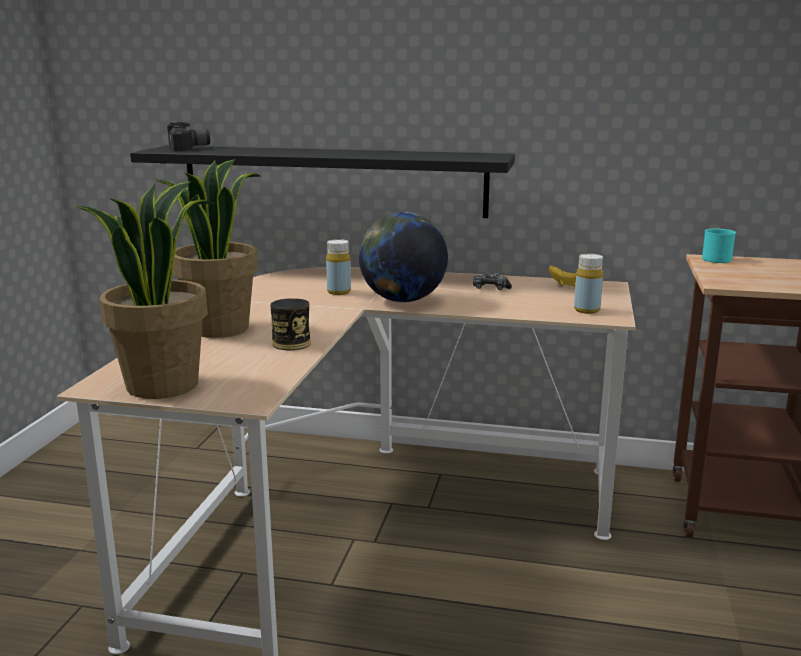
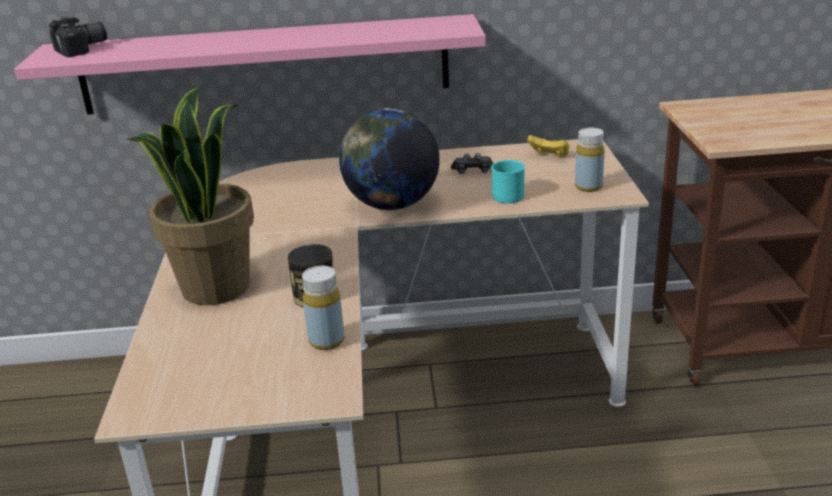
camera: 15 degrees left, 10 degrees up
(162, 385) = (211, 393): potted plant -> none
(333, 180) = (265, 65): black shelf -> pink shelf
(339, 292) = (312, 203): yellow bottle -> yellow bottle (326, 341)
(718, 259) = (693, 105): turquoise mug -> turquoise mug (509, 194)

